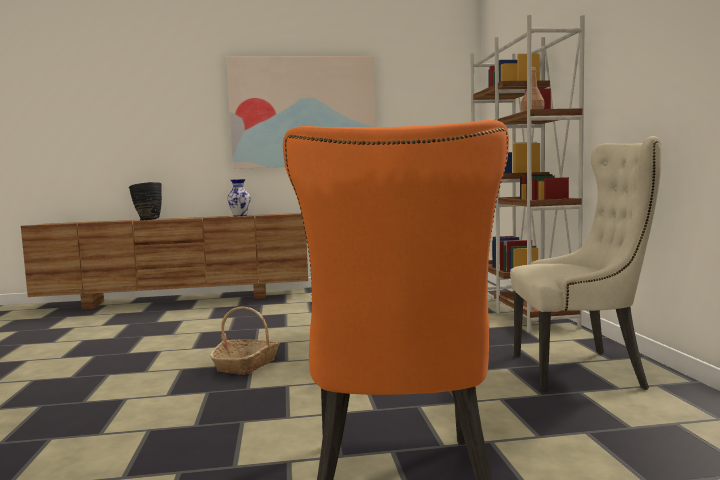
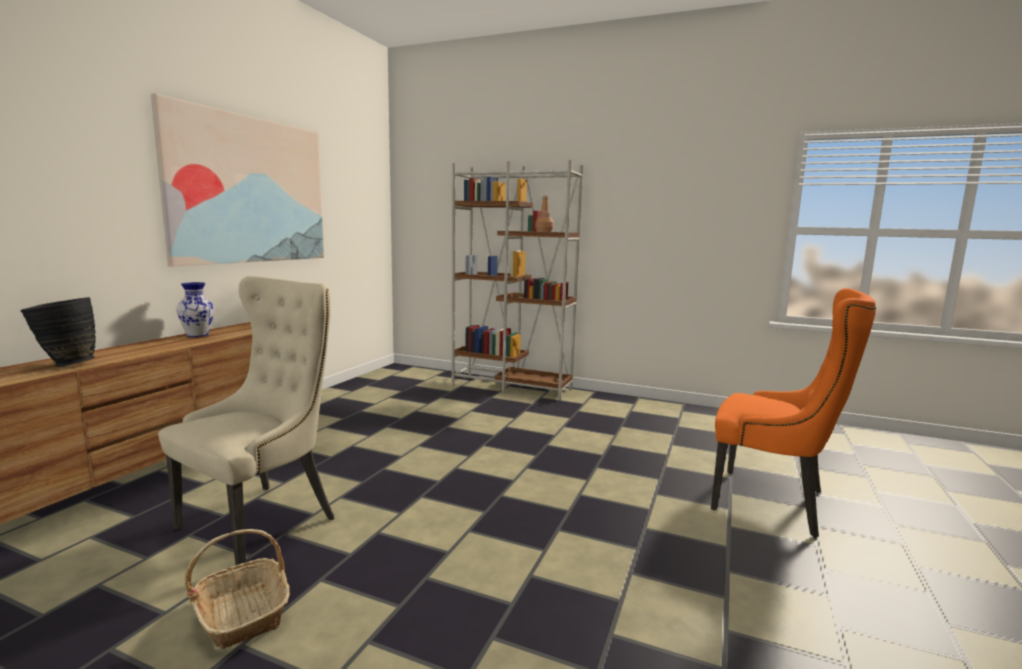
camera: 60 degrees left, 5 degrees up
(247, 364) = (501, 497): basket -> basket (243, 613)
(579, 370) = (644, 414): beige chair -> beige chair (260, 520)

